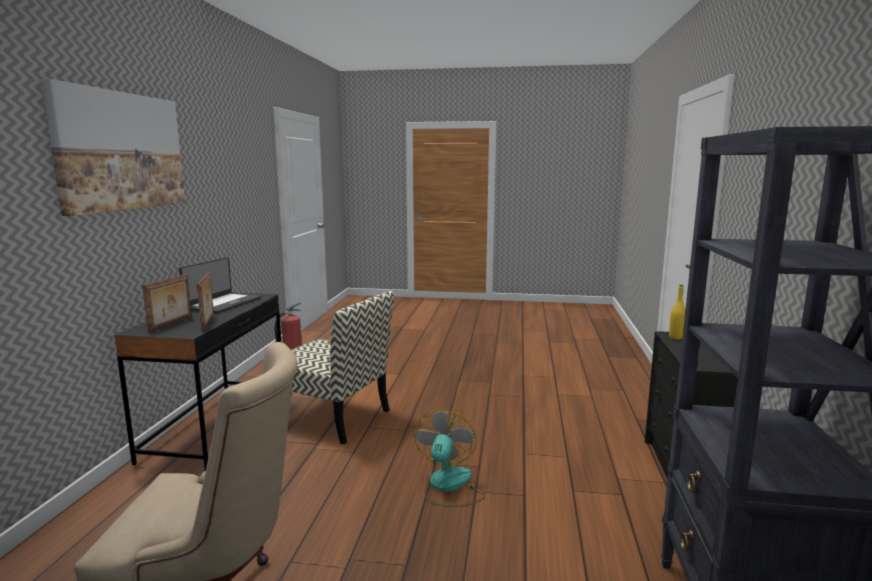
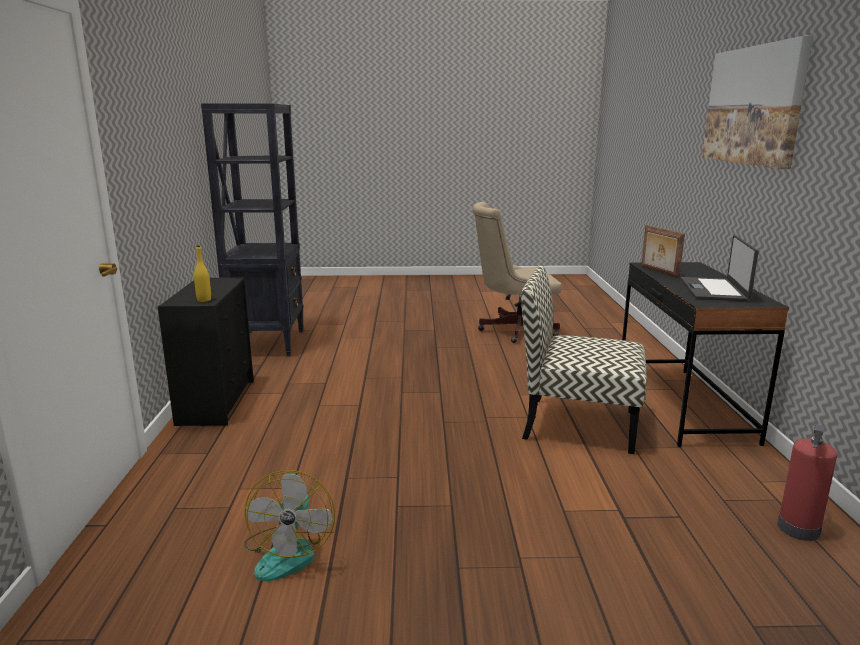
camera: 170 degrees right, 5 degrees up
(171, 324) = (685, 269): picture frame -> none
(448, 486) = (423, 378): fan -> fan (289, 552)

